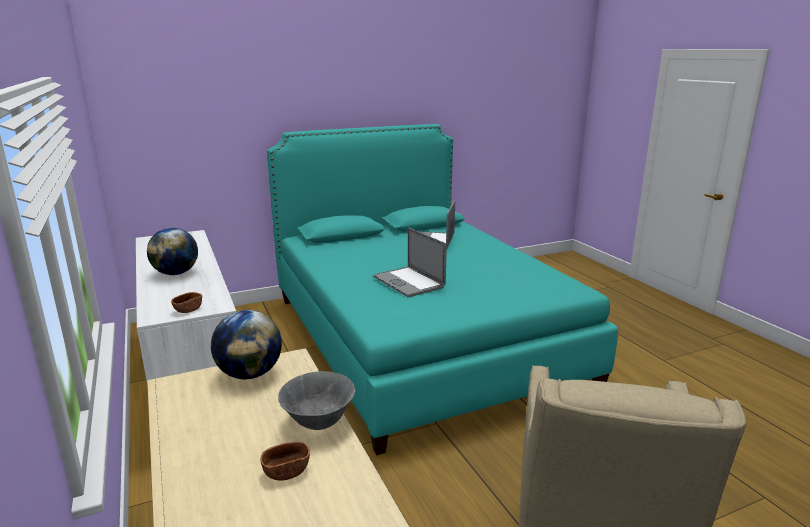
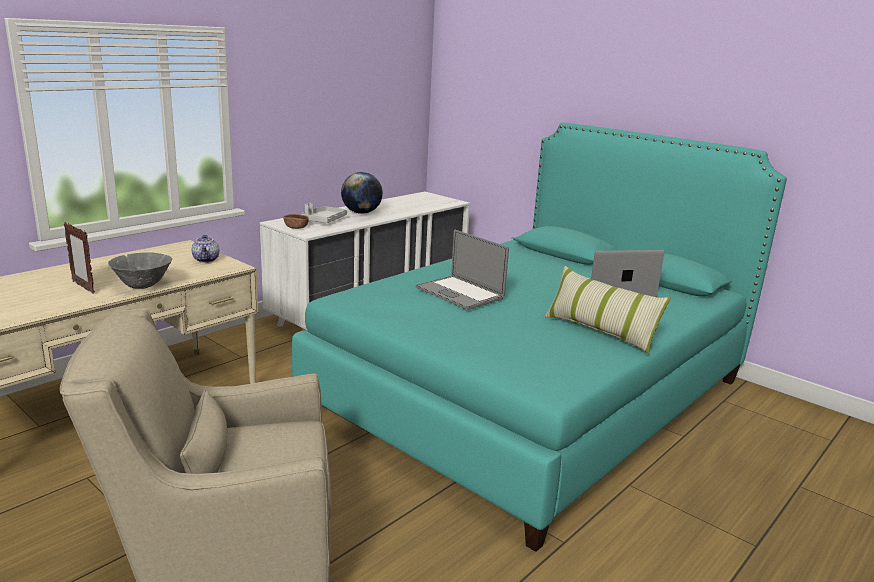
camera: 65 degrees right, 0 degrees up
(180, 293) = (323, 220): none -> grey tray
(250, 374) = (207, 260): globe -> teapot
(286, 471) = (83, 287): brown bowl -> picture frame
(408, 282) = (459, 293): laptop -> laptop turned 75 degrees counterclockwise
(498, 259) = (600, 331): none -> pillow

